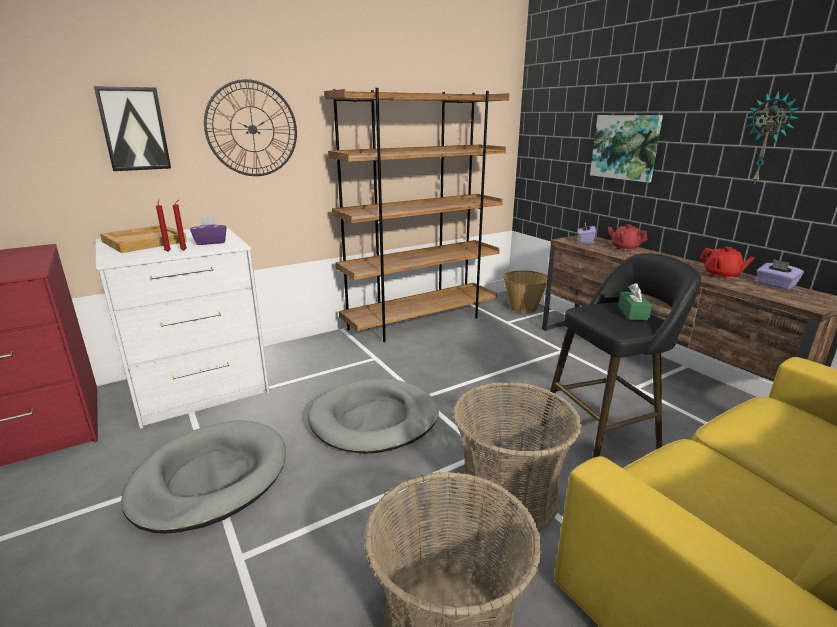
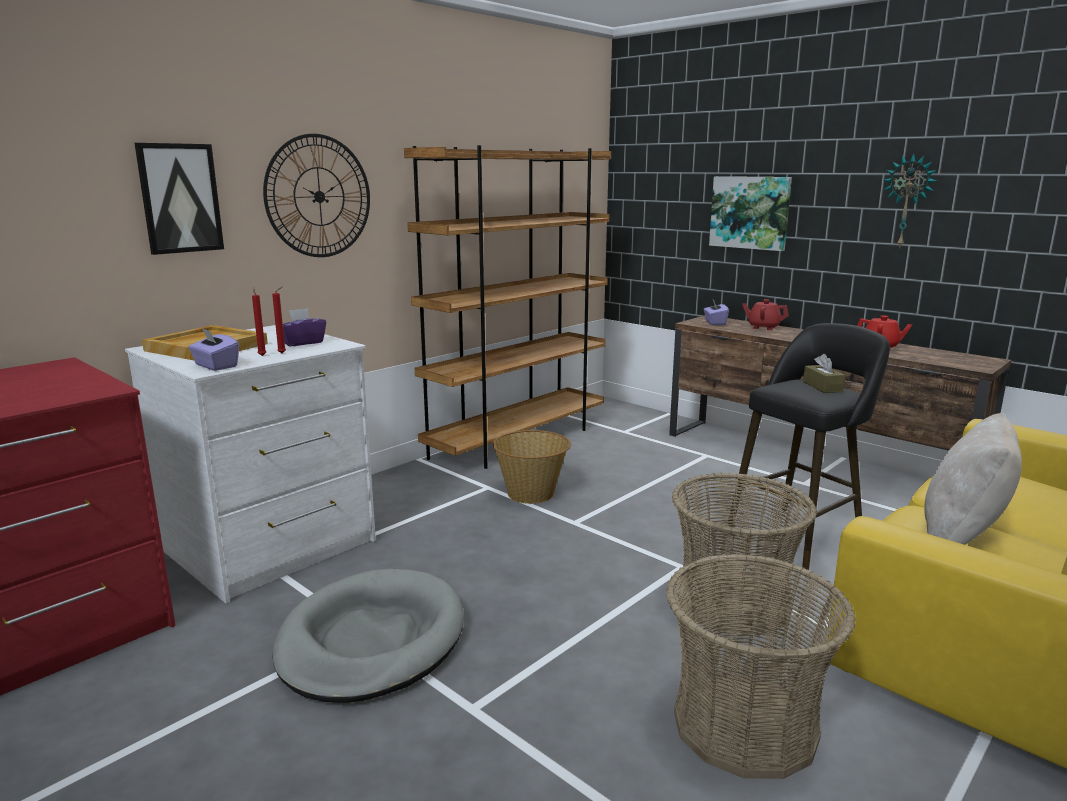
camera: 15 degrees left, 5 degrees down
(374, 419) = (533, 552): grey dog bed -> none
(523, 307) = (634, 414): basket -> basket (531, 494)
(632, 313) = (822, 387): green tissue box -> brown tissue box
(718, 488) = (961, 535): none -> beige pillow
(775, 285) = (935, 352): purple tissue box -> purple tissue box (215, 366)

